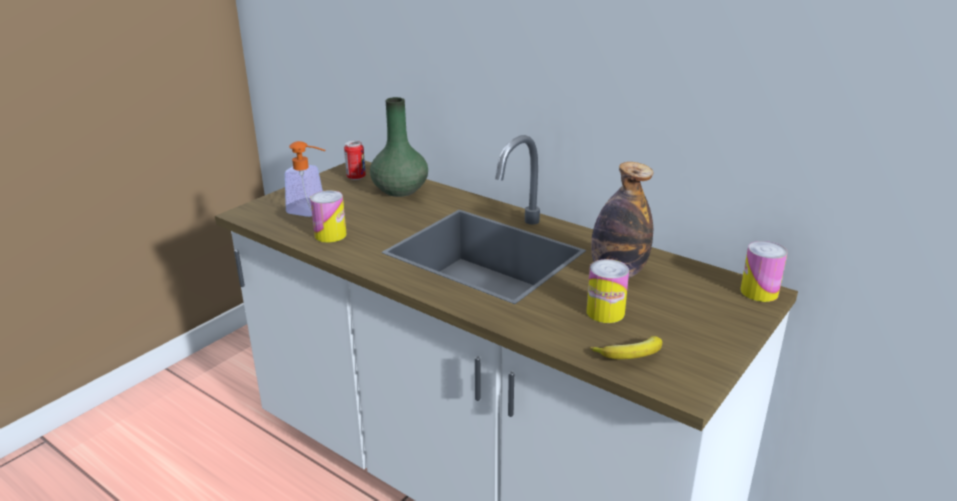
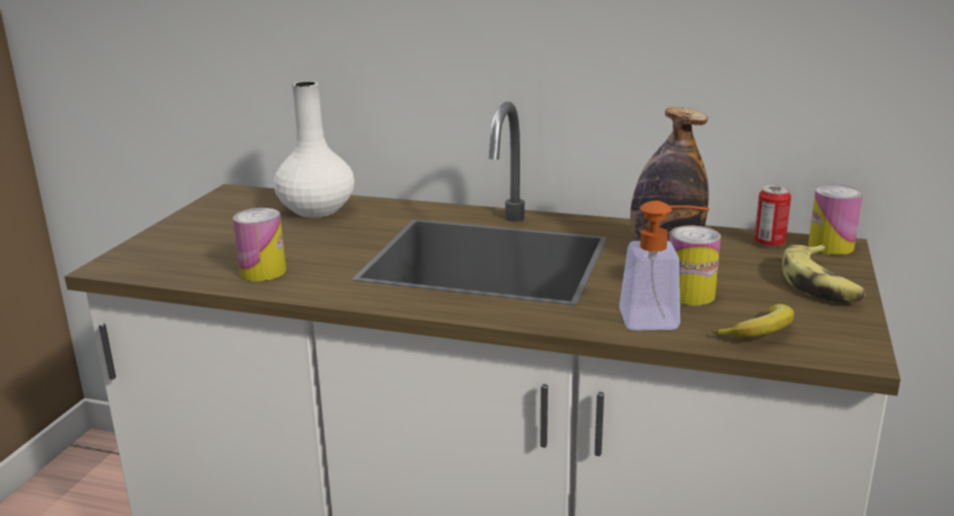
camera: 20 degrees left, 5 degrees down
(312, 211) = (212, 249): soap dispenser -> soap dispenser (660, 320)
(356, 177) = (242, 204): can -> can (769, 243)
(401, 190) = (318, 210): green vase -> white vase
(717, 325) = (821, 284): none -> banana

